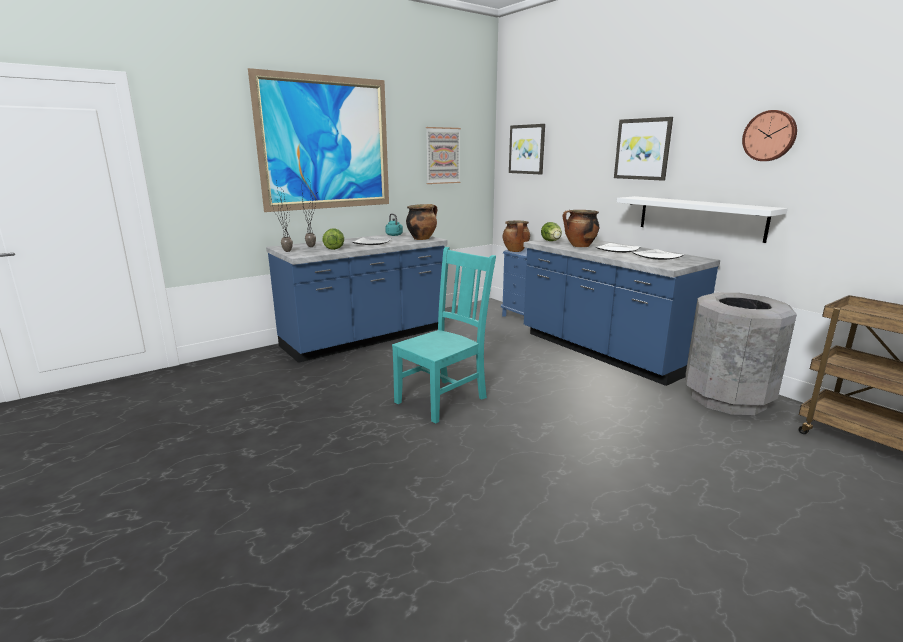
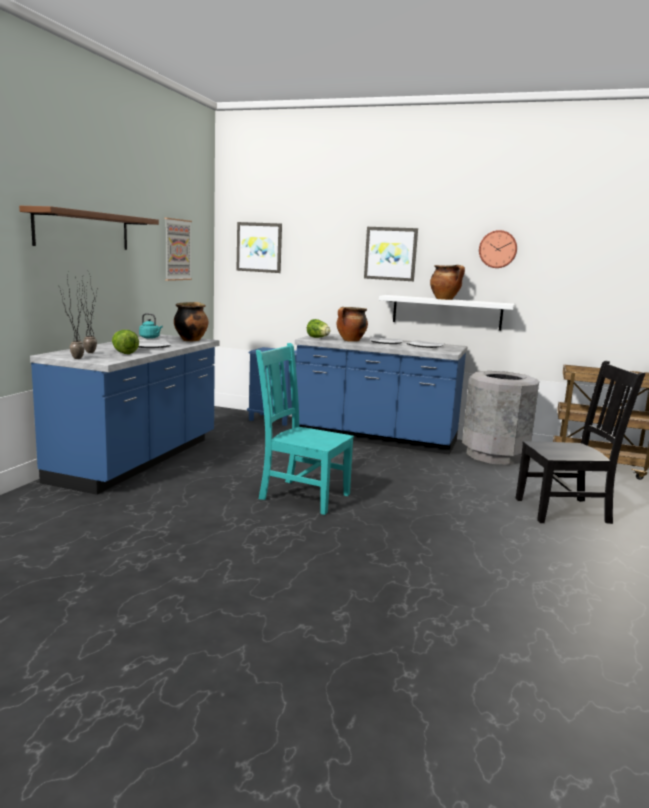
camera: 35 degrees left, 5 degrees down
(326, 143) = (83, 230): picture -> brown shelf
(443, 399) = (302, 496): turquoise chair -> turquoise chair turned 75 degrees counterclockwise
(516, 251) = (262, 351): cooking pot -> cooking pot (445, 299)
(731, 496) = (565, 511): none -> black chair

